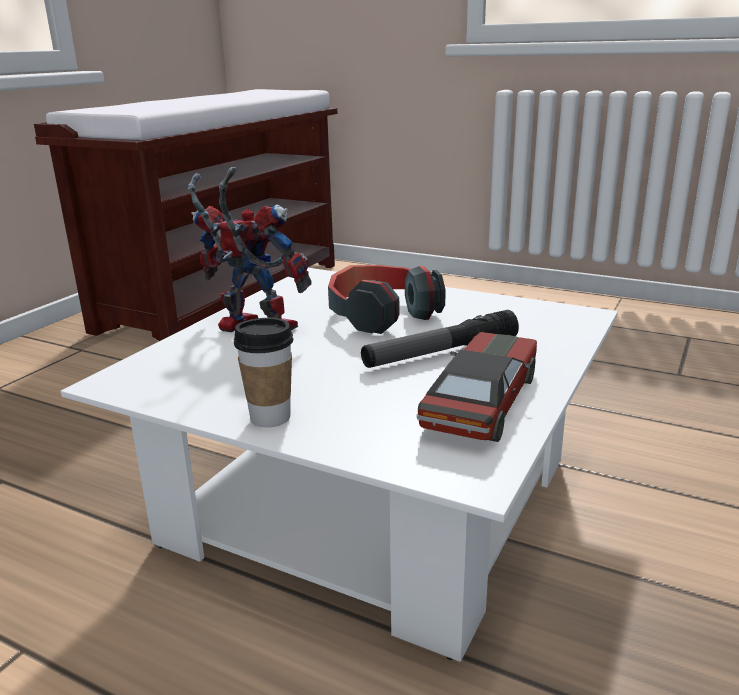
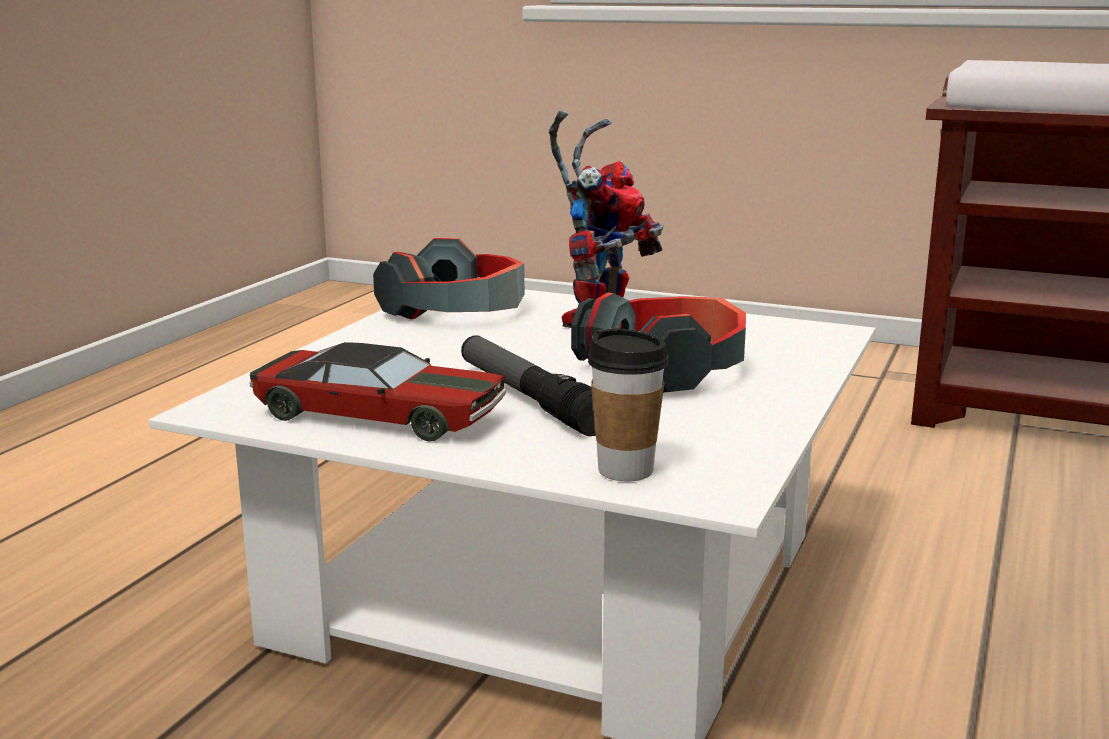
camera: 85 degrees right, 5 degrees down
(192, 379) = (458, 310): none -> headphones
(270, 417) = (366, 339): cup -> cup (625, 470)

